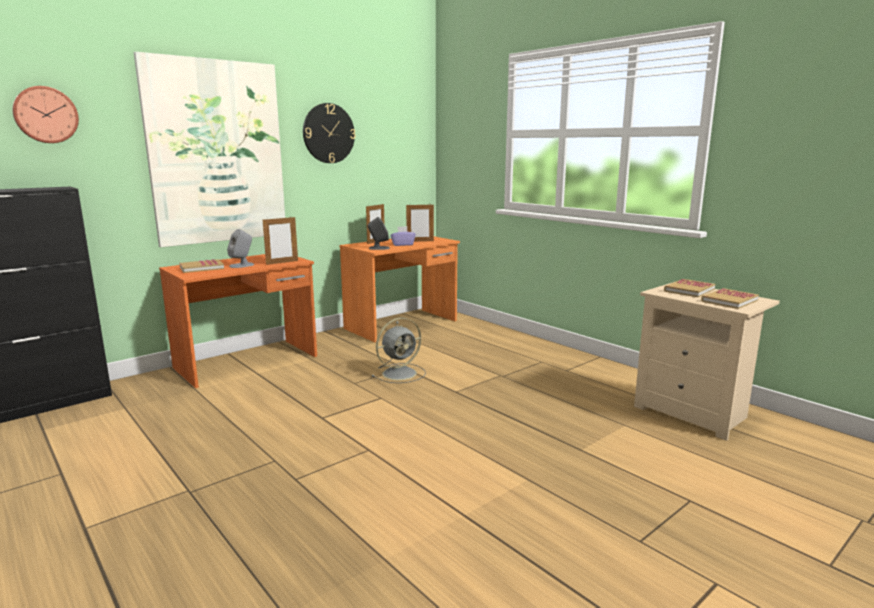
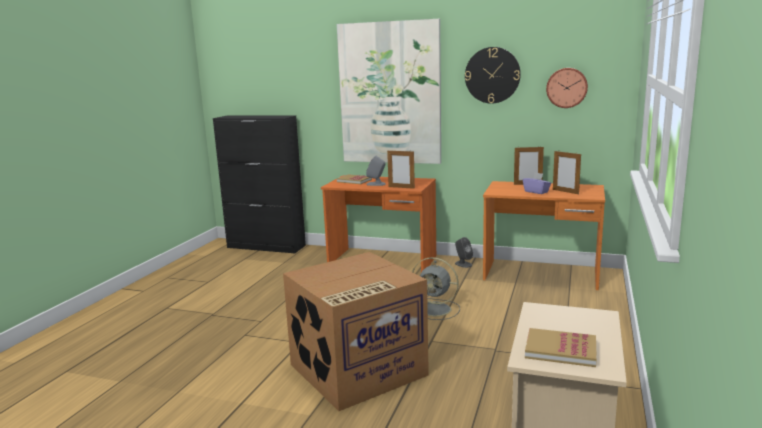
camera: 60 degrees right, 0 degrees up
(45, 115) = (288, 70): wall clock -> wall clock (566, 87)
(379, 248) = (504, 191): grey speaker -> grey speaker (463, 264)
(470, 436) = (357, 371): none -> cardboard box
(689, 290) = (579, 323): book -> none

